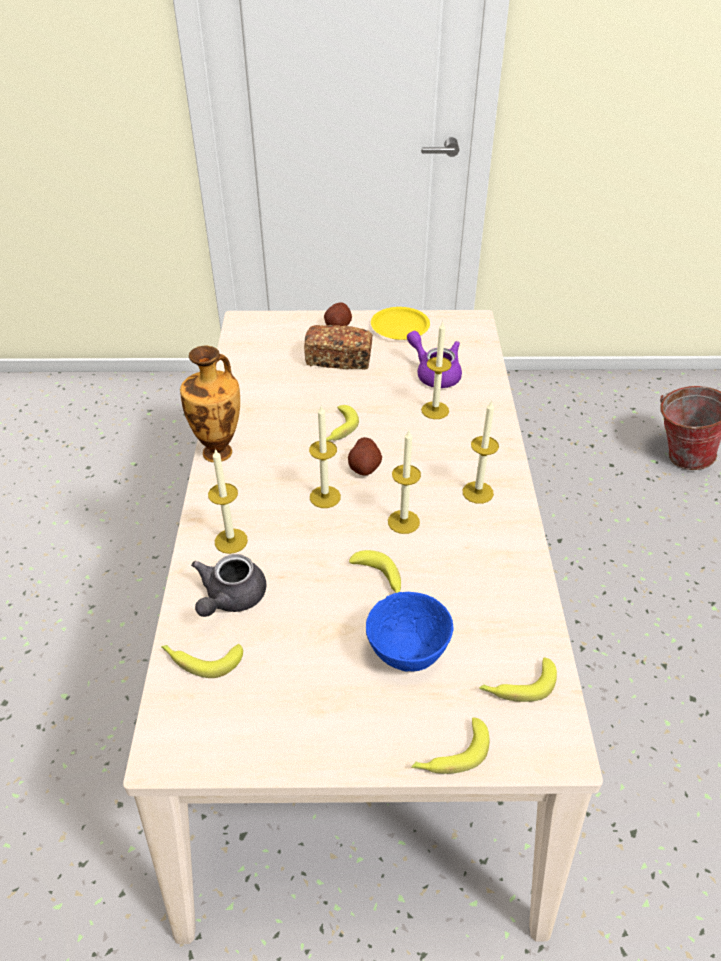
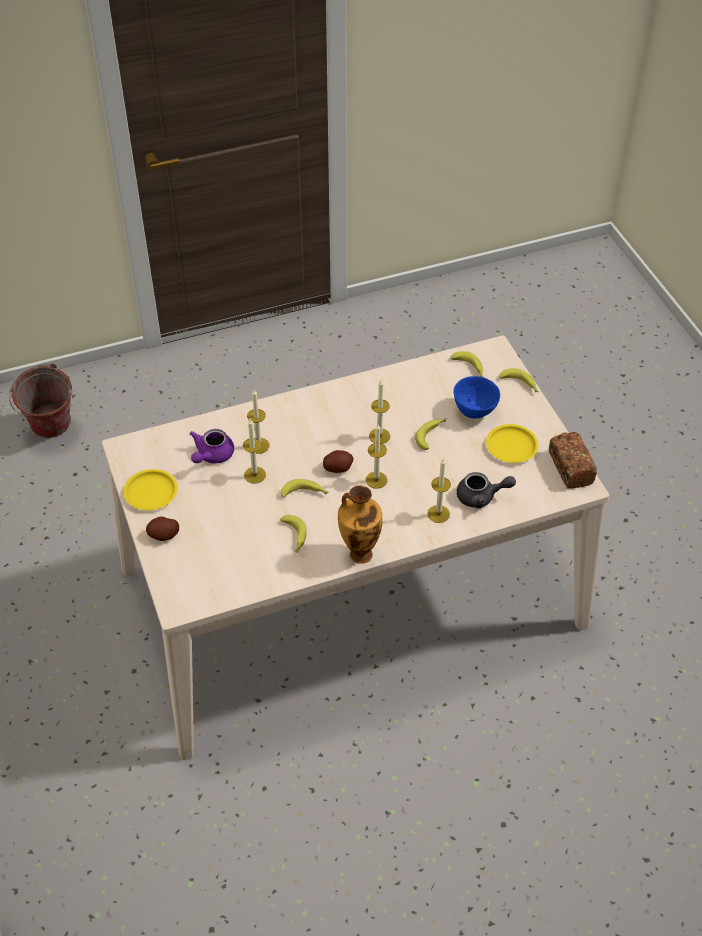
camera: 110 degrees left, 5 degrees up
(201, 659) = (527, 494): banana -> banana (294, 537)
(306, 677) = (511, 447): none -> yellow plate
(339, 359) = (214, 519): bread -> bread (570, 468)
(477, 492) = (336, 407): candle -> candle (255, 475)

